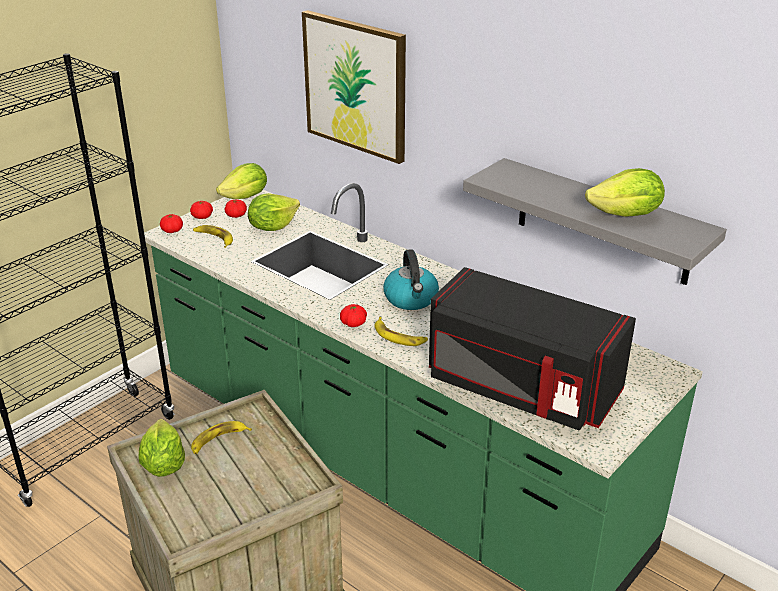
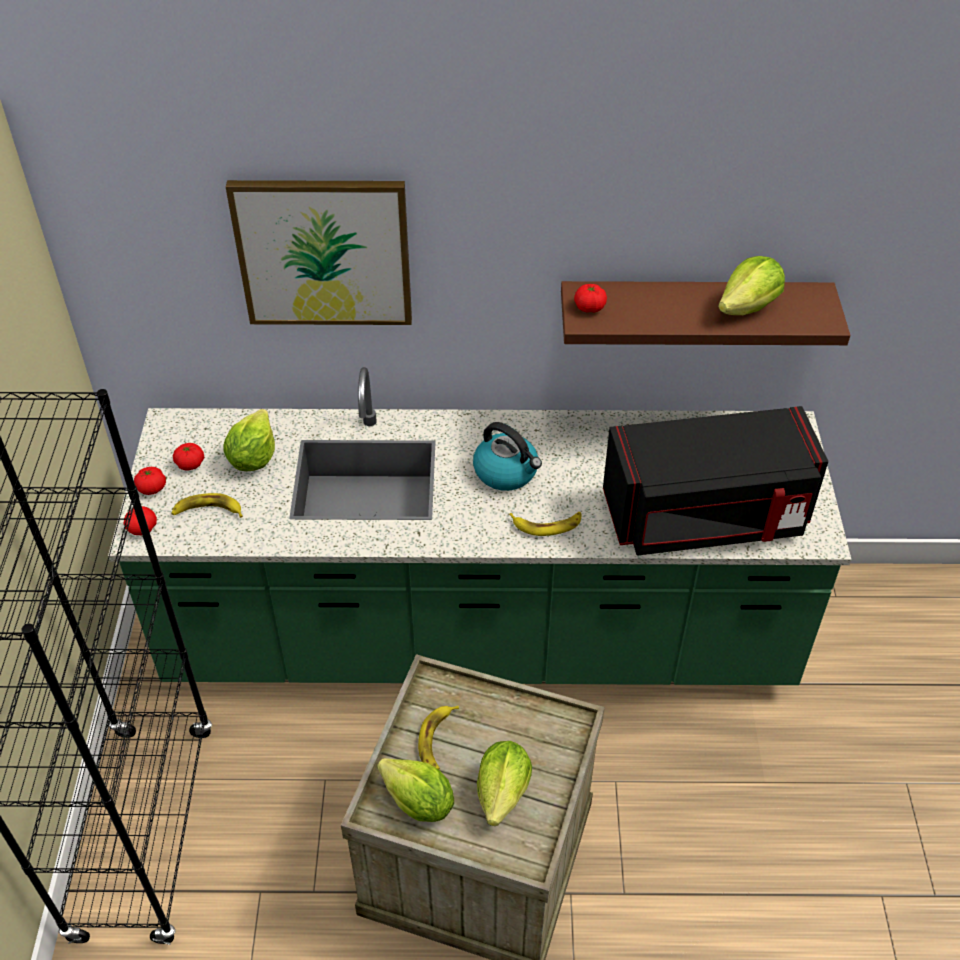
camera: 40 degrees left, 15 degrees up
(245, 197) = (167, 431): lettuce -> lettuce (503, 792)
(353, 323) = (489, 535): tomato -> tomato (589, 307)
(603, 222) = (693, 311): grey shelf -> brown shelf

